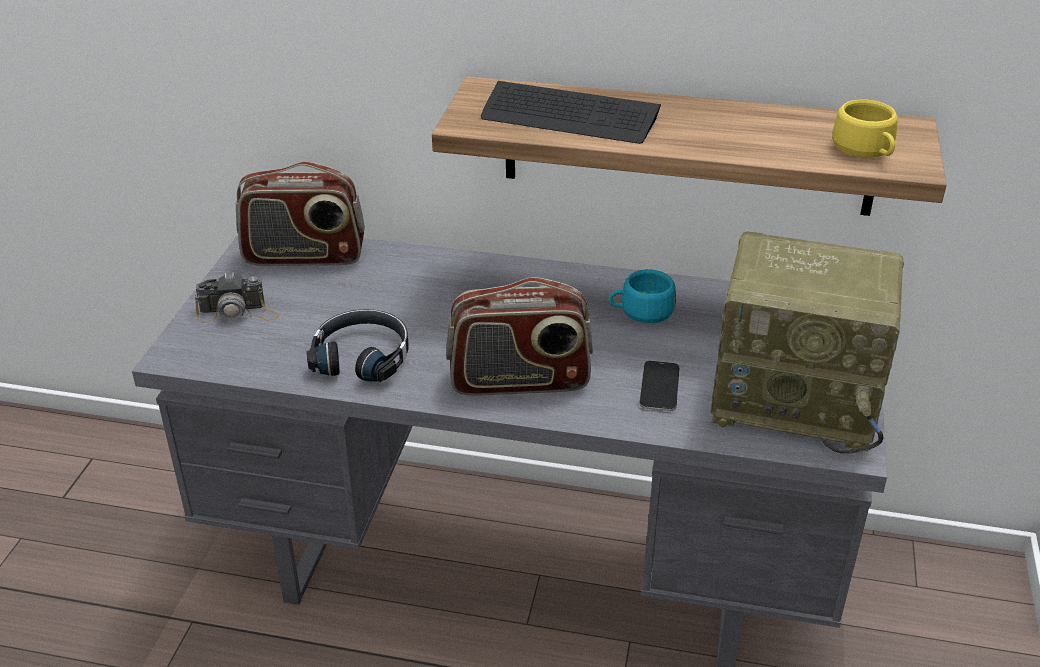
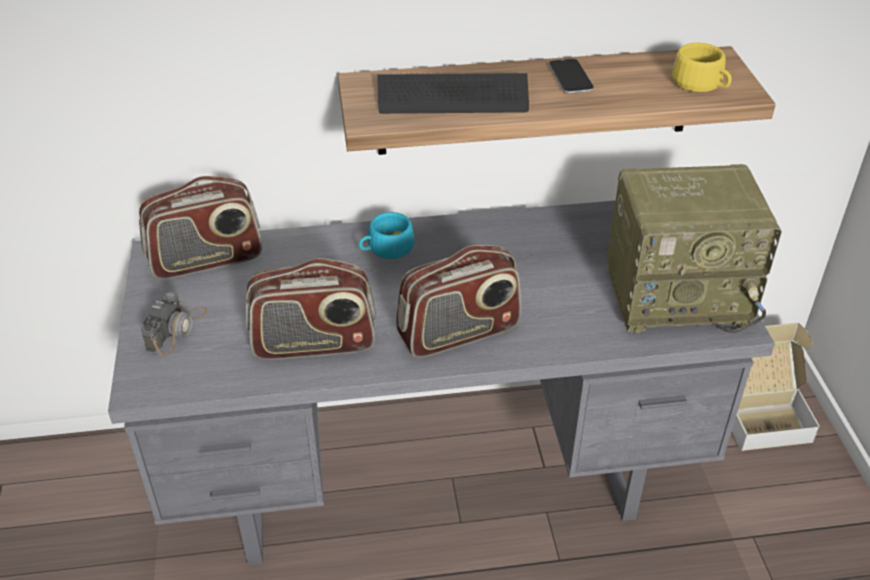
camera: 20 degrees left, 5 degrees up
(238, 312) = (177, 329): camera -> camera turned 45 degrees counterclockwise
(362, 356) = (314, 344): black headphones -> radio
(641, 311) = (521, 247): turquoise cup -> turquoise cup (386, 249)
(659, 387) = (572, 311): phone -> phone (570, 77)
(948, 603) = (759, 412): none -> cardboard box

